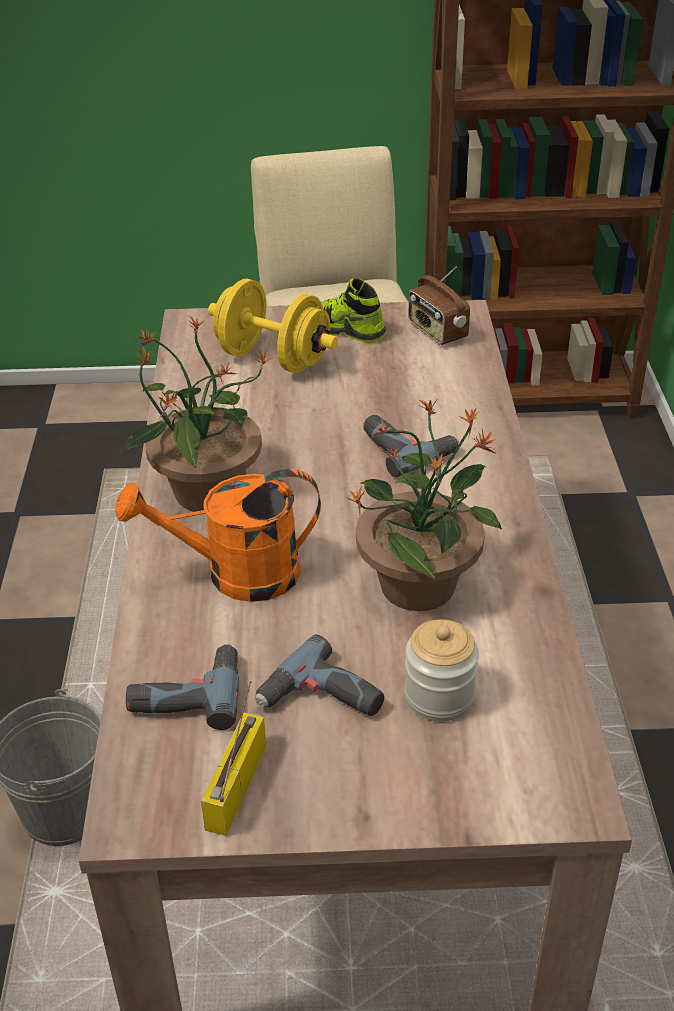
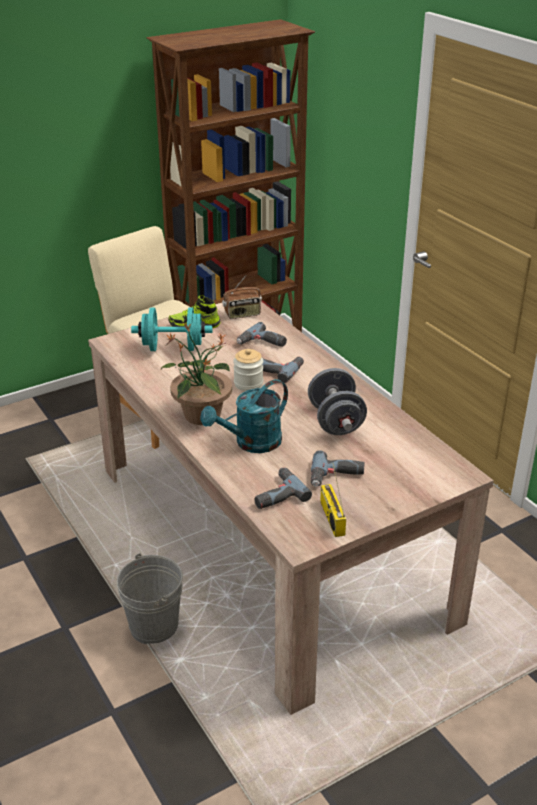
camera: 30 degrees left, 5 degrees down
(236, 575) = (251, 443): orange watering can -> turquoise watering can
(273, 359) = (173, 348): yellow dumbbell -> turquoise dumbbell
(420, 584) = (335, 421): potted plant -> grey dumbbell
(423, 392) = (262, 343): none -> power drill
(436, 332) = (242, 314): radio -> radio turned 45 degrees counterclockwise
(439, 696) = (382, 459): jar -> jar (248, 383)

